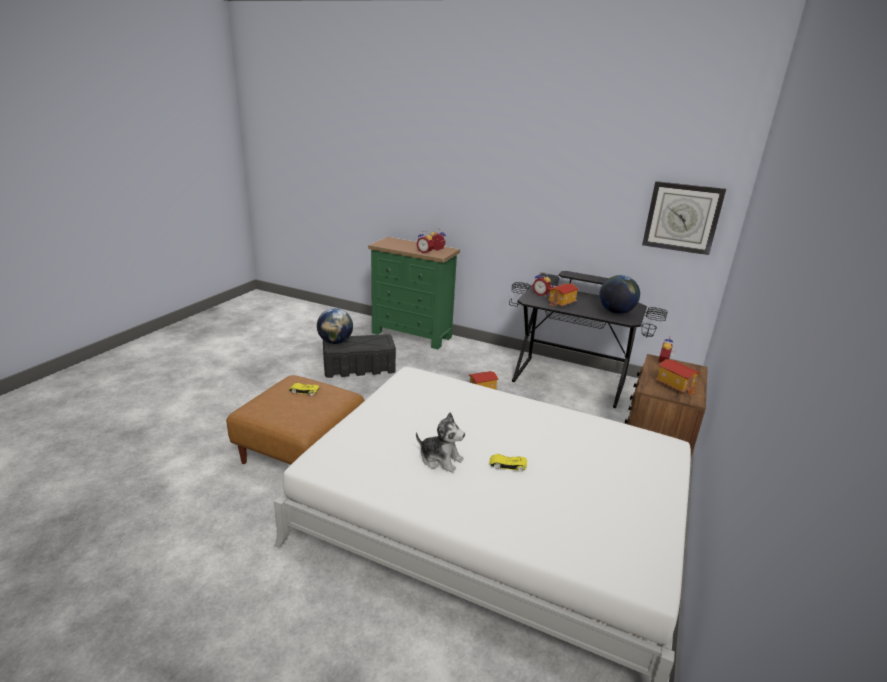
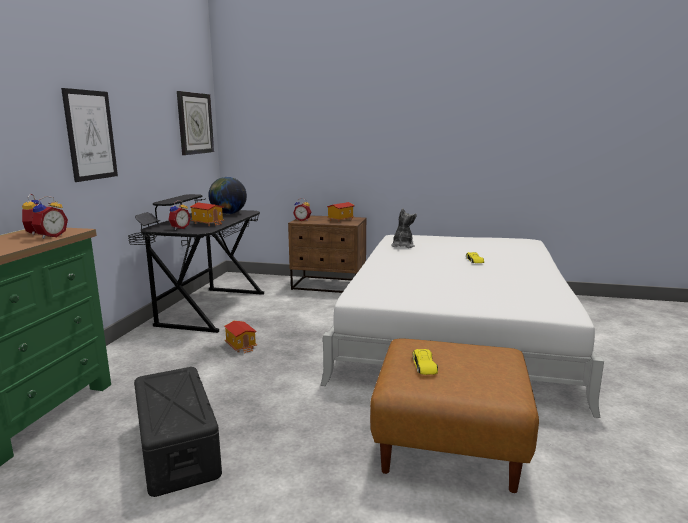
camera: 100 degrees left, 10 degrees down
(335, 342) = (172, 422): globe -> none
(440, 459) = (493, 277): plush toy -> plush toy (402, 245)
(522, 205) = (90, 135): none -> picture

